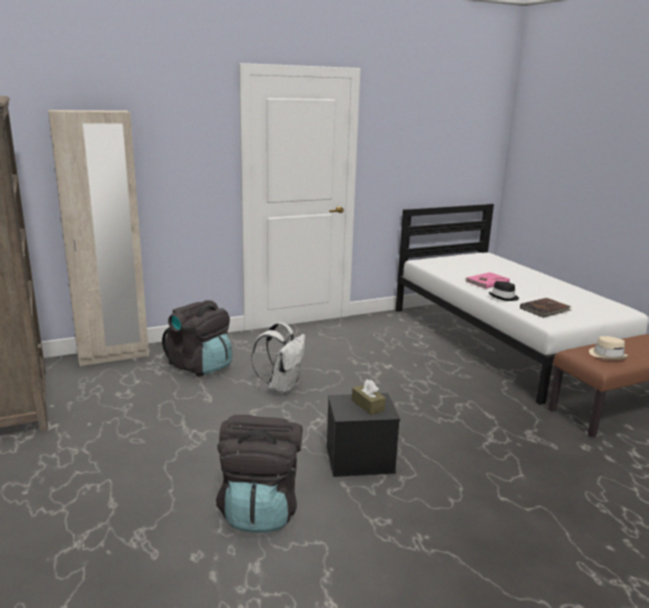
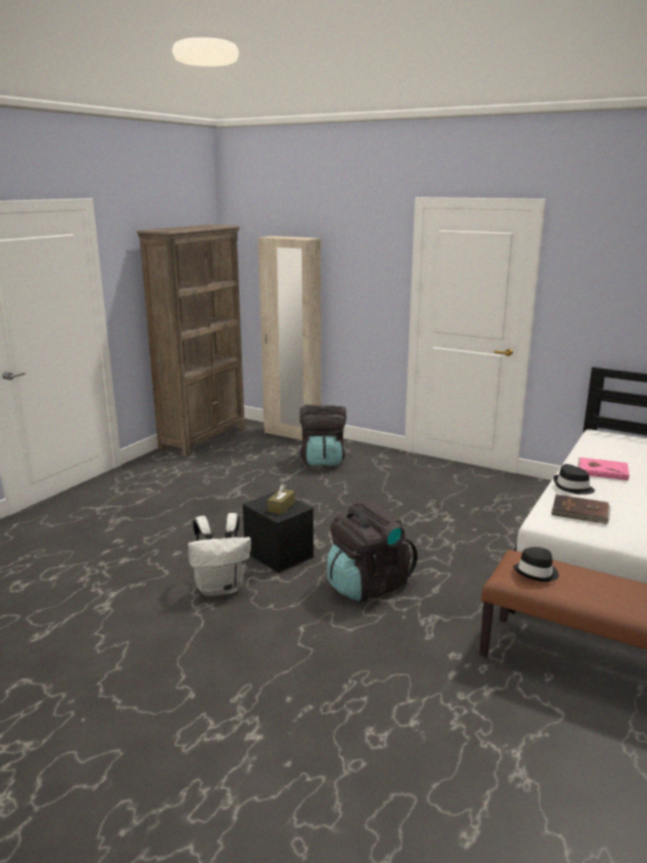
camera: 55 degrees right, 0 degrees up
(260, 509) = (179, 542): black backpack -> black backpack (367, 585)
(282, 387) = (338, 494): white backpack -> white backpack (221, 588)
(607, 355) = (536, 572): beige hat -> black hat

